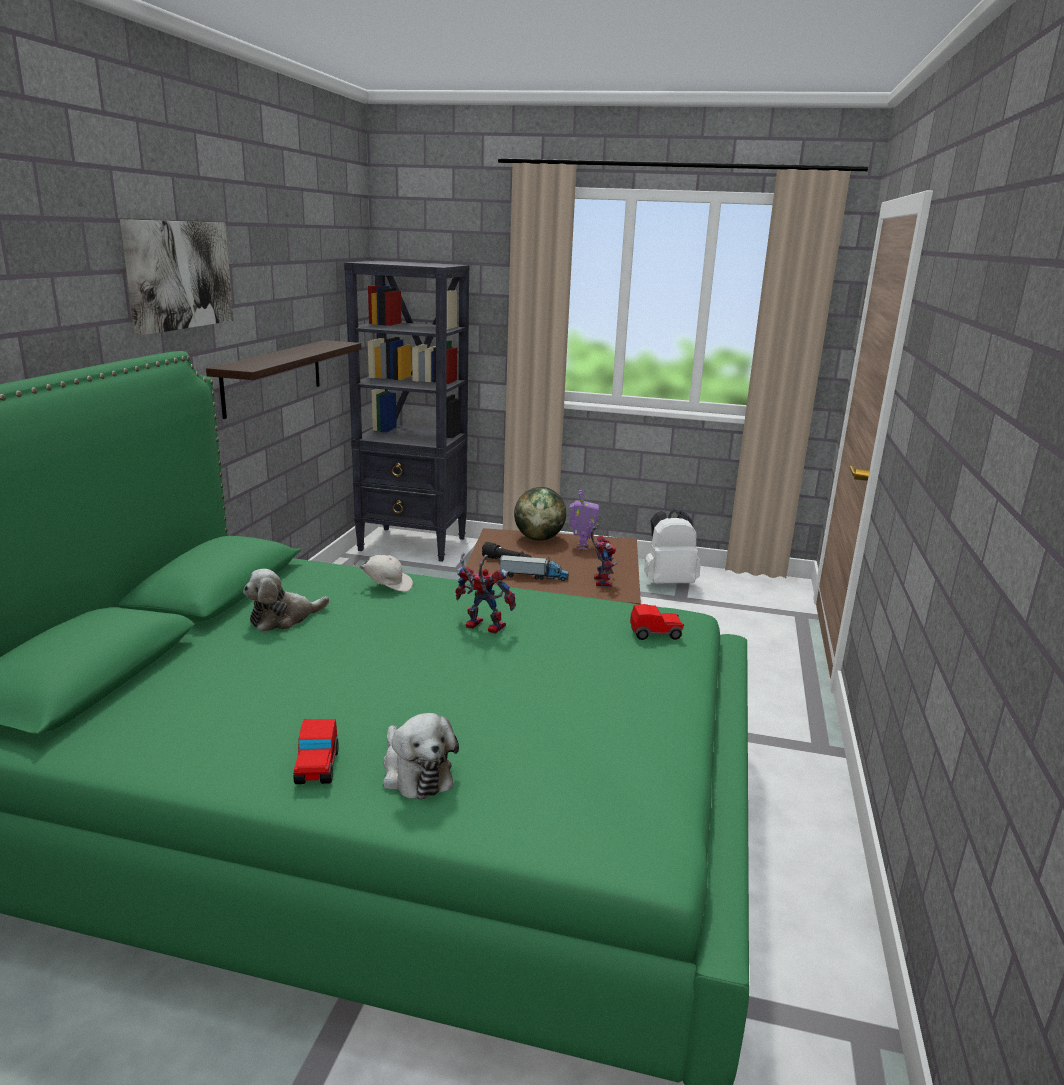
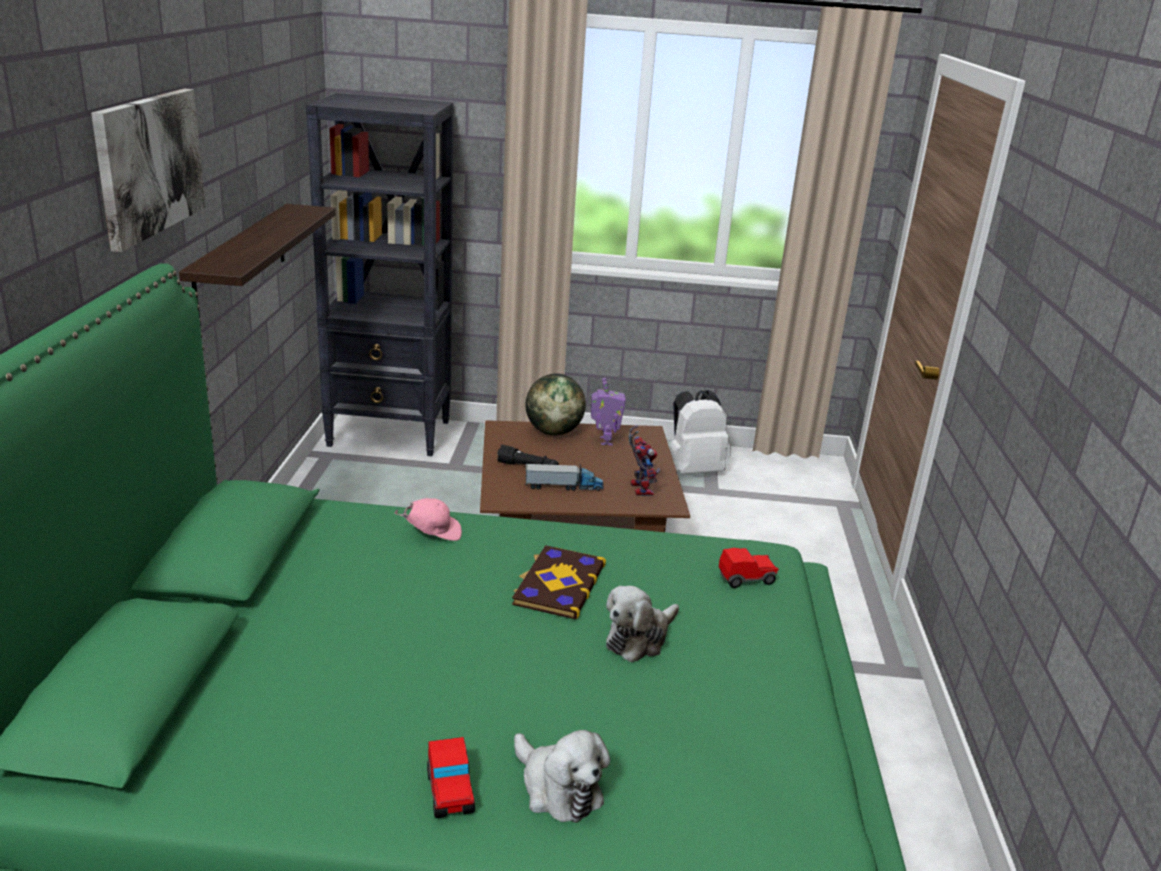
camera: 10 degrees left, 5 degrees up
(283, 618) = (331, 590): plush toy -> plush toy (639, 638)
(387, 586) = (432, 533): white cap -> pink cap
(480, 627) = (558, 584): toy robot -> book

